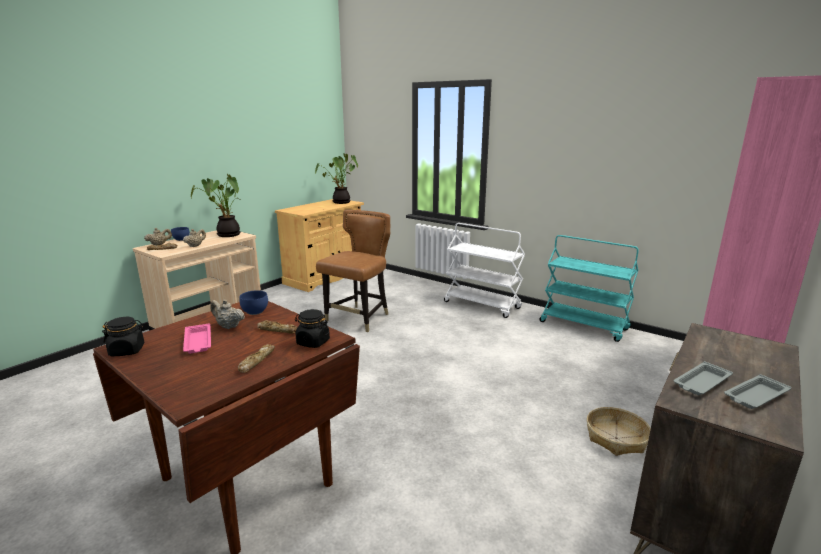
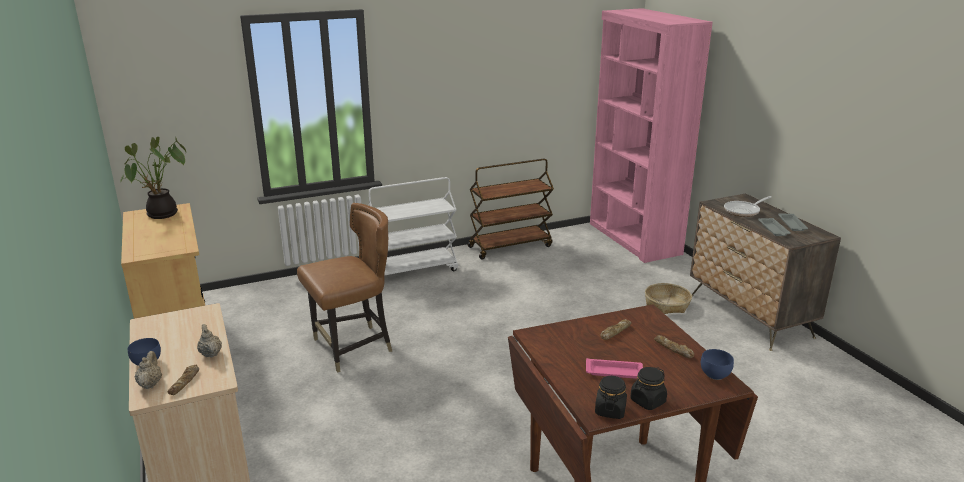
camera: 60 degrees left, 5 degrees up
(226, 235) = (181, 323): potted plant -> none
(228, 326) = (587, 354): beige teapot -> none
(255, 311) = (559, 336): blue bowl -> blue bowl (713, 375)
(313, 342) = (651, 321): black jar -> black jar (647, 401)
(359, 318) = (353, 347): brown chair -> brown chair turned 90 degrees clockwise
(584, 326) = (510, 246): turquoise cart -> brown cart
(724, 353) = (744, 211): none -> frying pan

